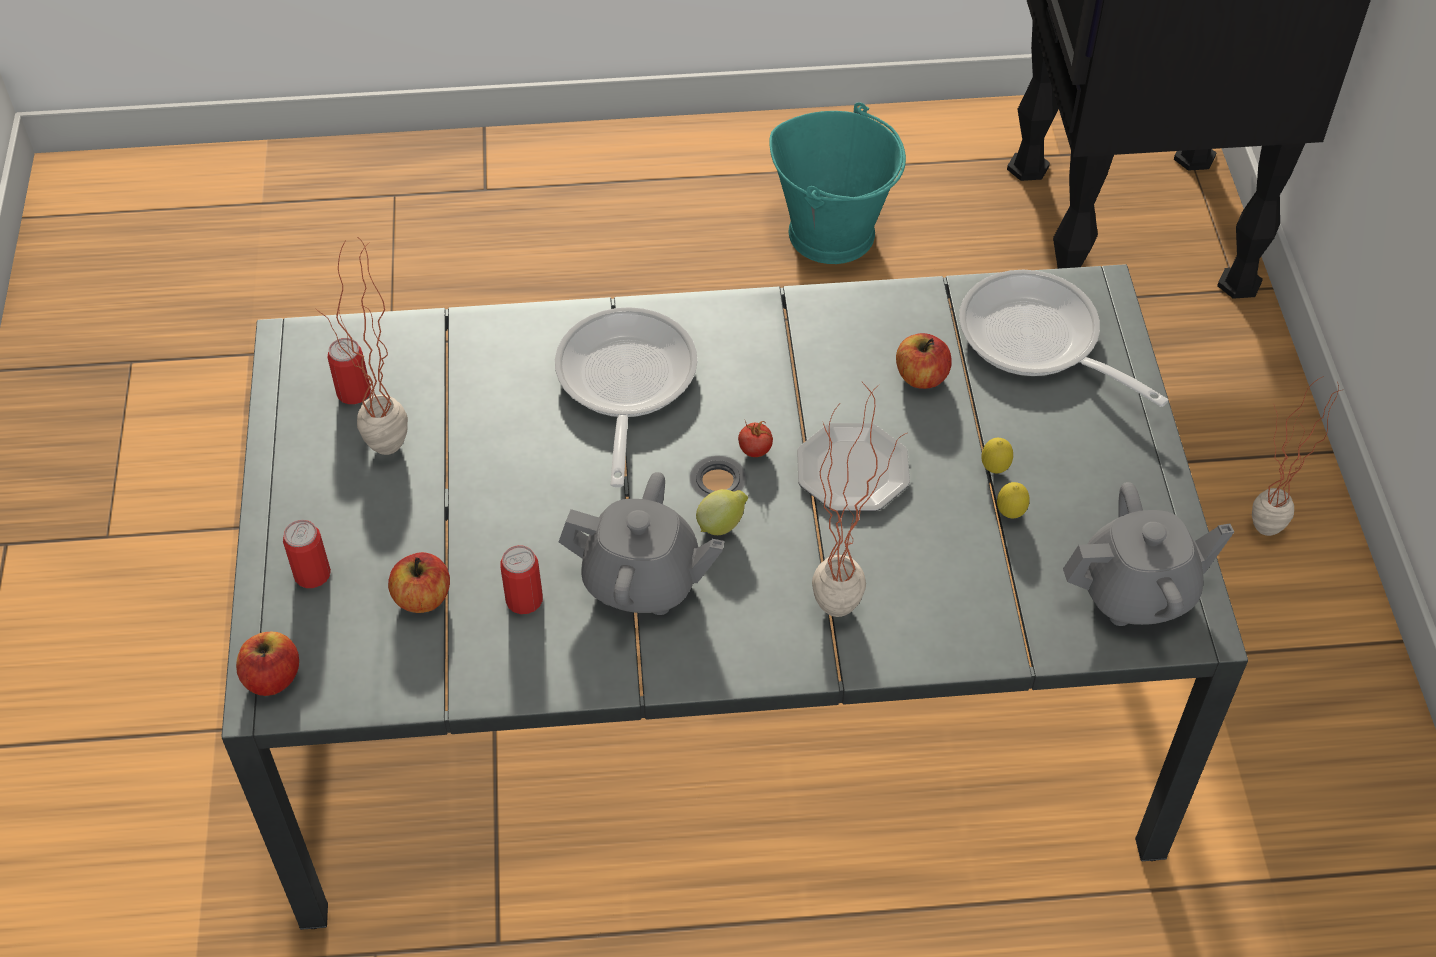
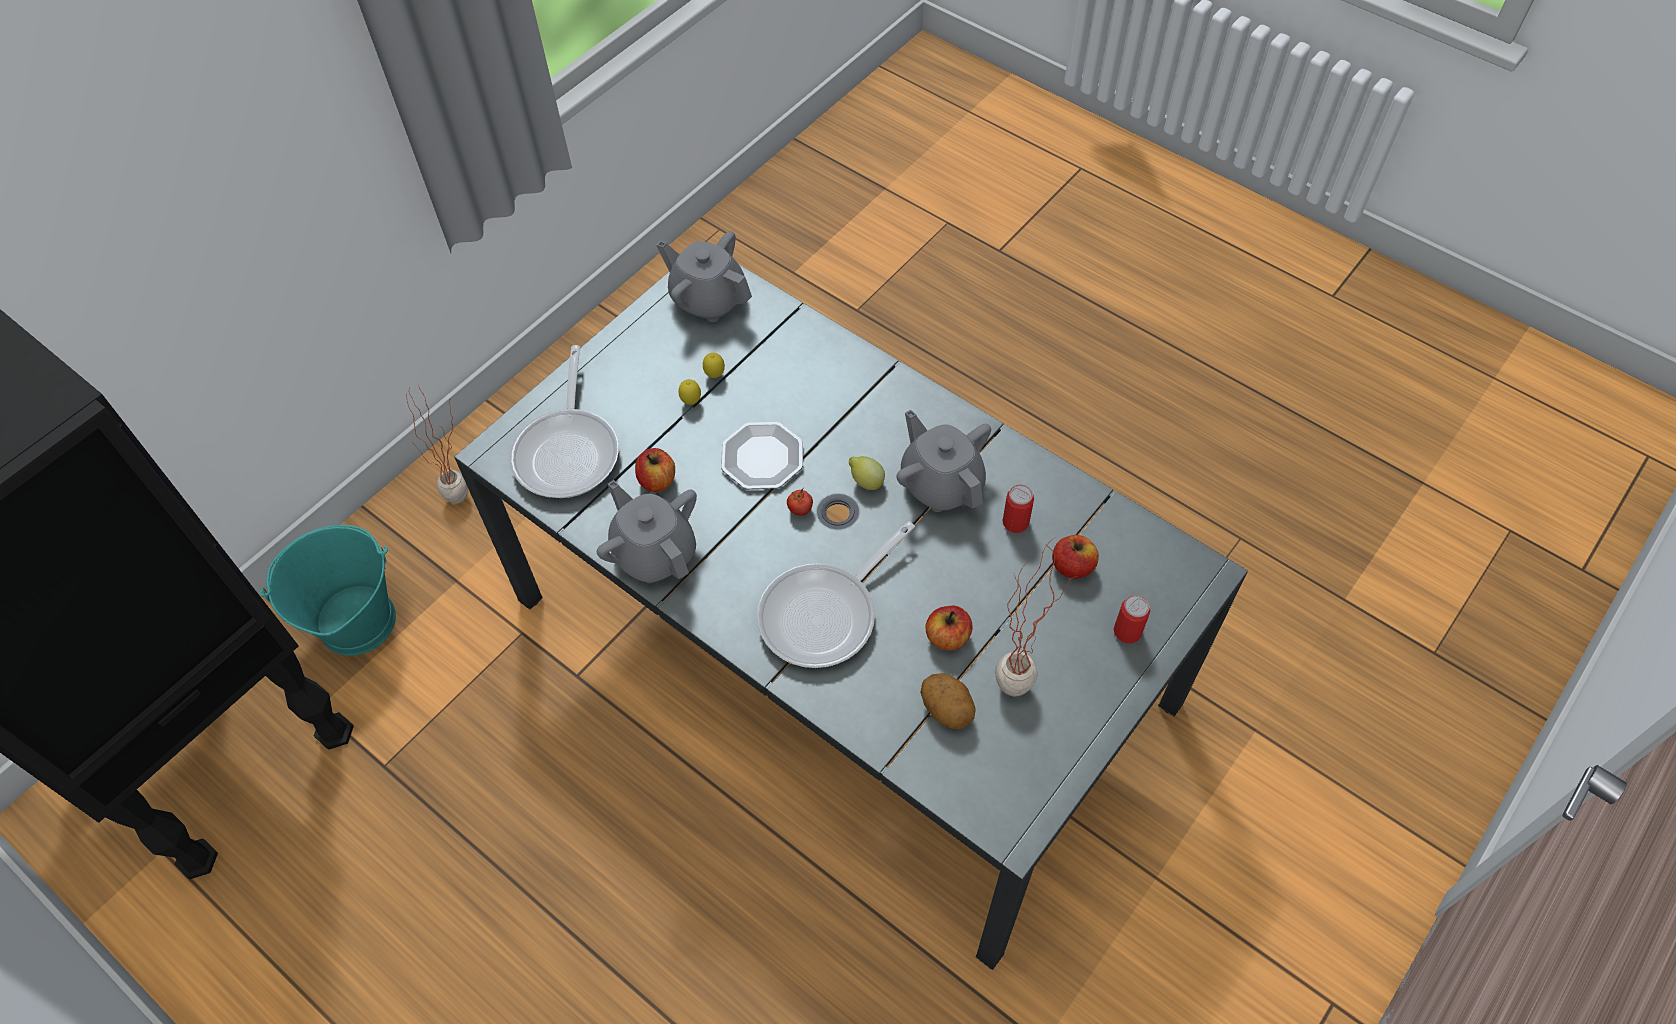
camera: 135 degrees left, 5 degrees up
(272, 678) = (1196, 582): apple -> apple (948, 637)
(354, 392) = (1002, 749): can -> none
(432, 388) = (947, 709): none -> potato
(832, 232) = (389, 931): turquoise bucket -> turquoise bucket (356, 622)
(839, 320) = (655, 553): none -> grey teapot
(849, 598) = (845, 396): potted plant -> none

